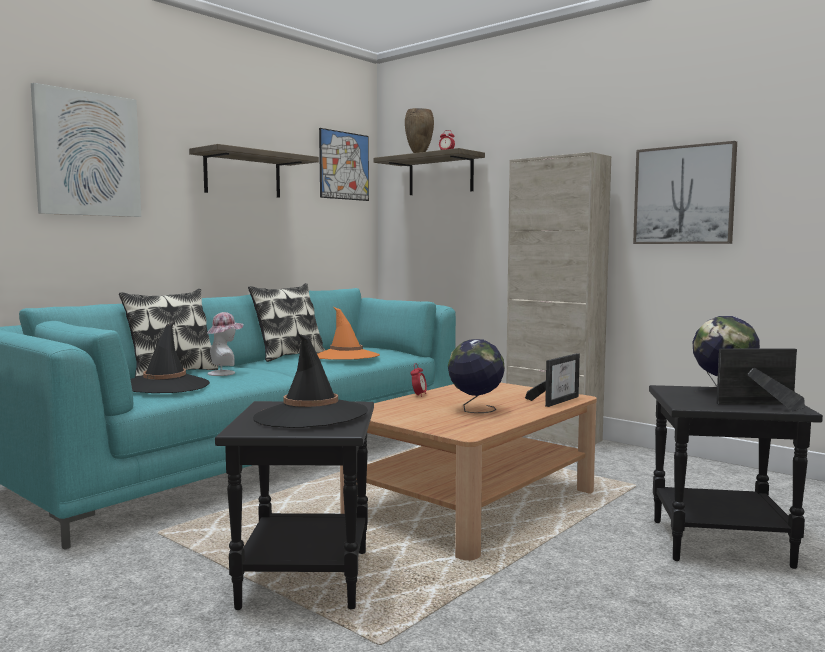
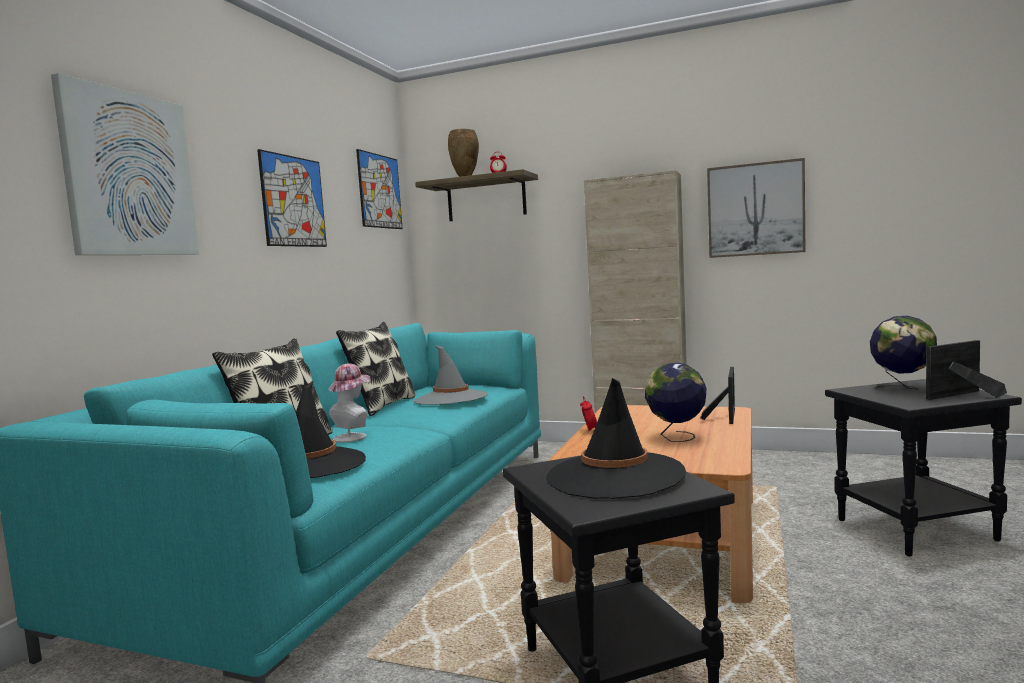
camera: 20 degrees left, 0 degrees up
(243, 175) = (293, 201): shelf -> picture
(346, 357) = (451, 399): orange hat -> grey hat

